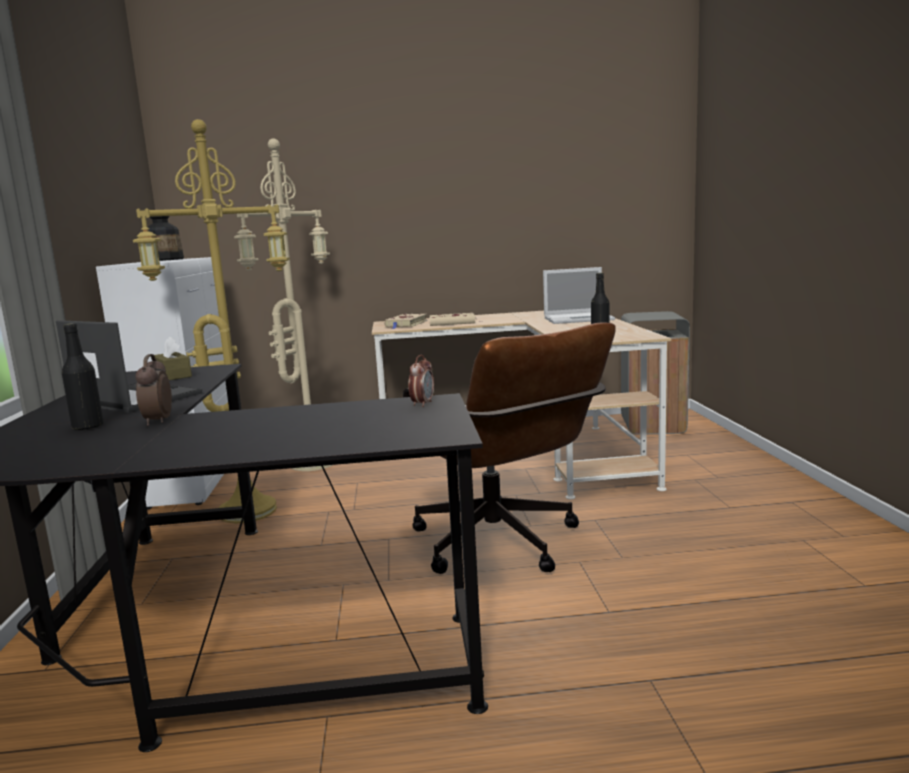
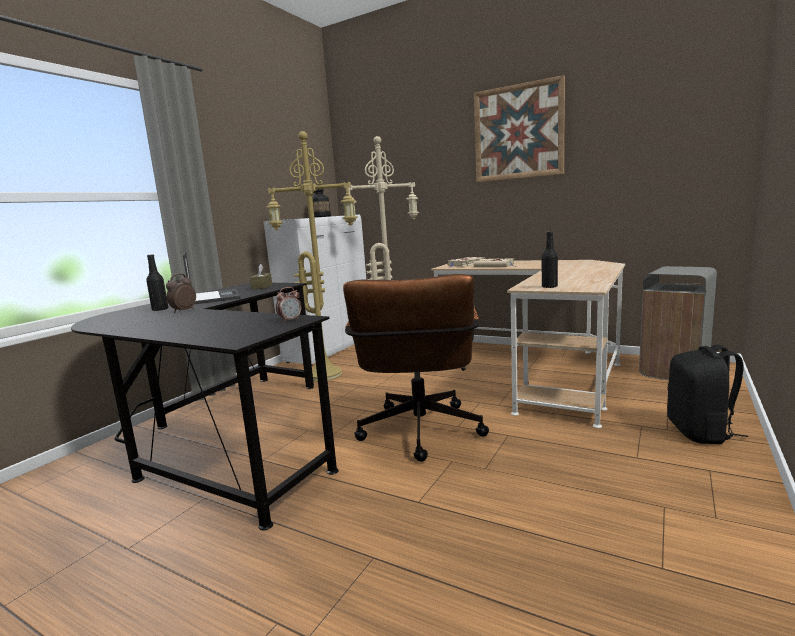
camera: 35 degrees right, 0 degrees up
(453, 152) = (518, 132): none -> picture
(579, 319) = (589, 269): laptop -> none
(744, 473) = (700, 432): none -> black backpack

